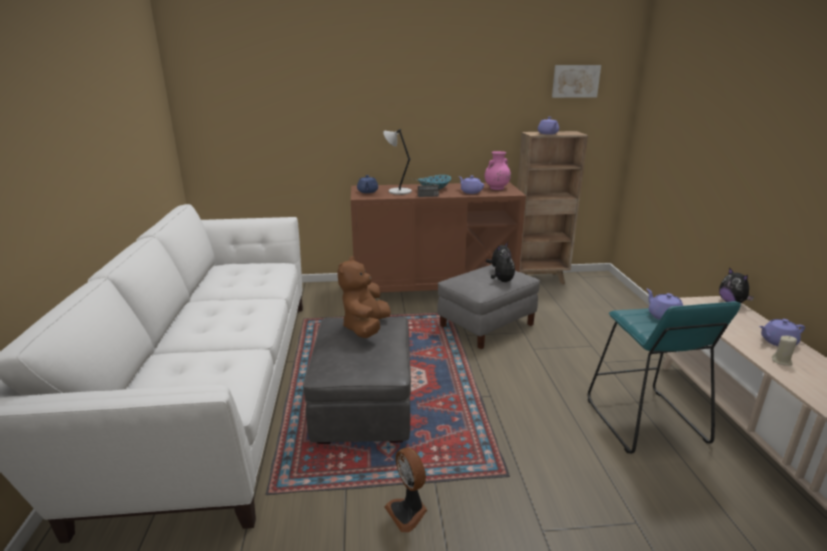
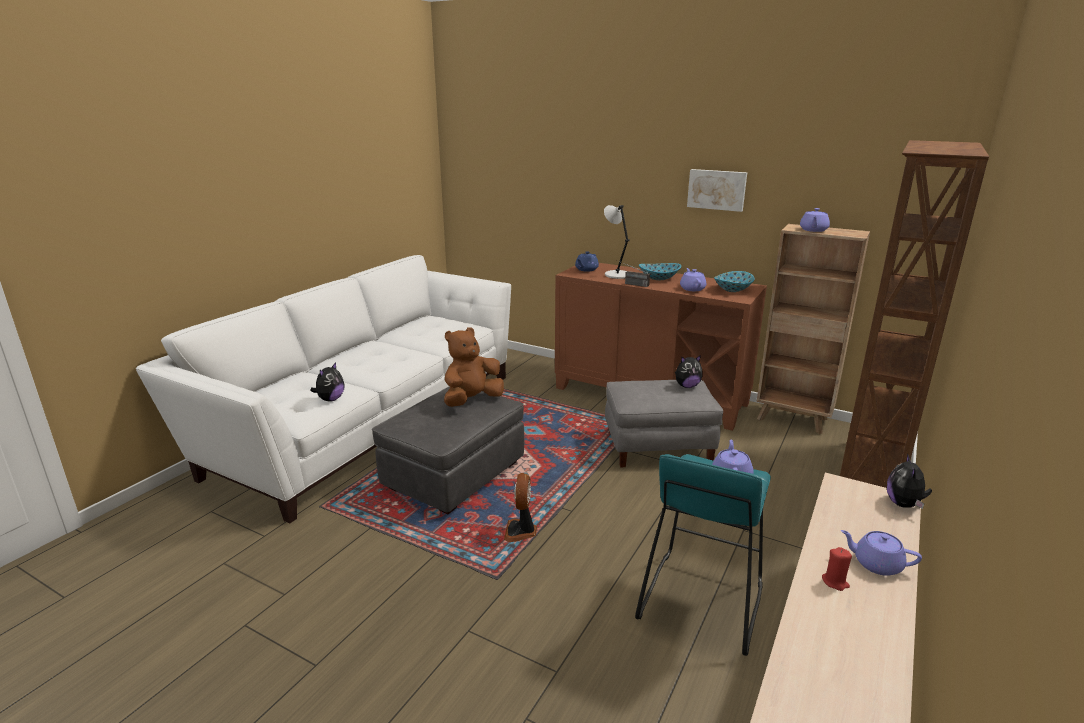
camera: 35 degrees right, 0 degrees up
(408, 512) = (390, 564): fan -> fan (521, 531)
(496, 188) = (732, 290): pink vase -> bowl
(502, 281) = (670, 398): plush toy -> plush toy (330, 399)
(575, 81) = (873, 163): picture -> picture (717, 189)
(619, 302) = (868, 477): none -> brown bookcase
(781, 361) = (835, 582): beige candle -> red candle

